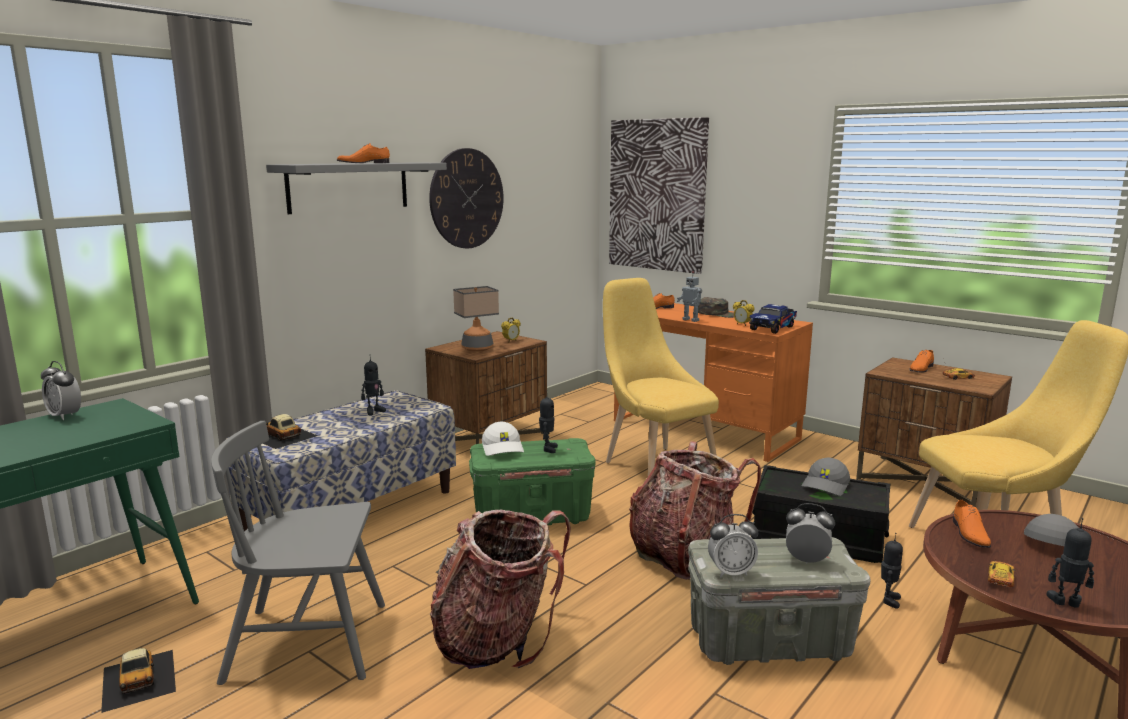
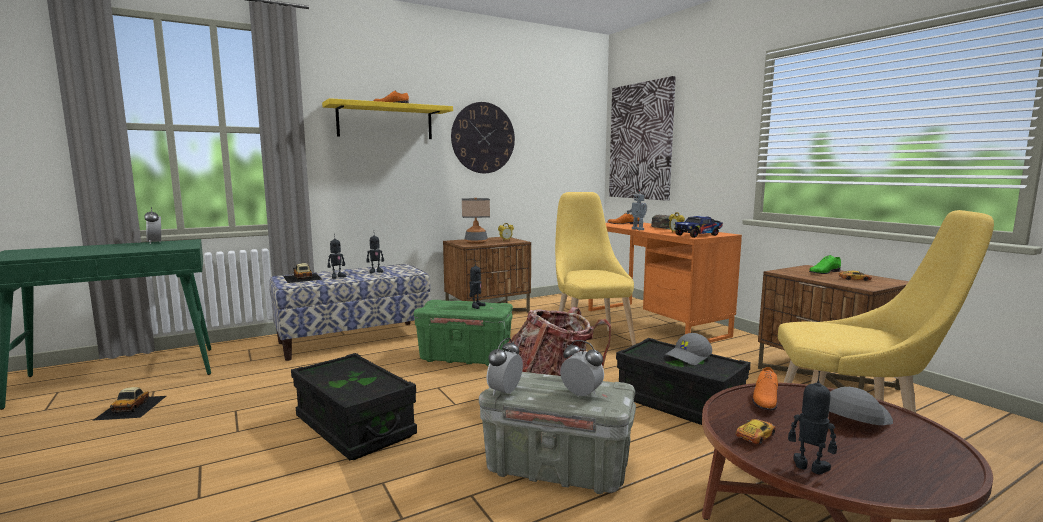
camera: 20 degrees right, 5 degrees down
(308, 642) = (241, 406): grey chair -> none
(349, 186) = (385, 121): grey shelf -> yellow shelf
(497, 640) = (354, 427): backpack -> black storage box
(503, 448) = (446, 303): white cap -> none
(731, 572) = (505, 392): alarm clock -> alarm clock turned 105 degrees clockwise
(888, 600) = (700, 459): toy robot -> toy robot (337, 277)
(921, 368) = (824, 272): orange shoe -> green shoe

